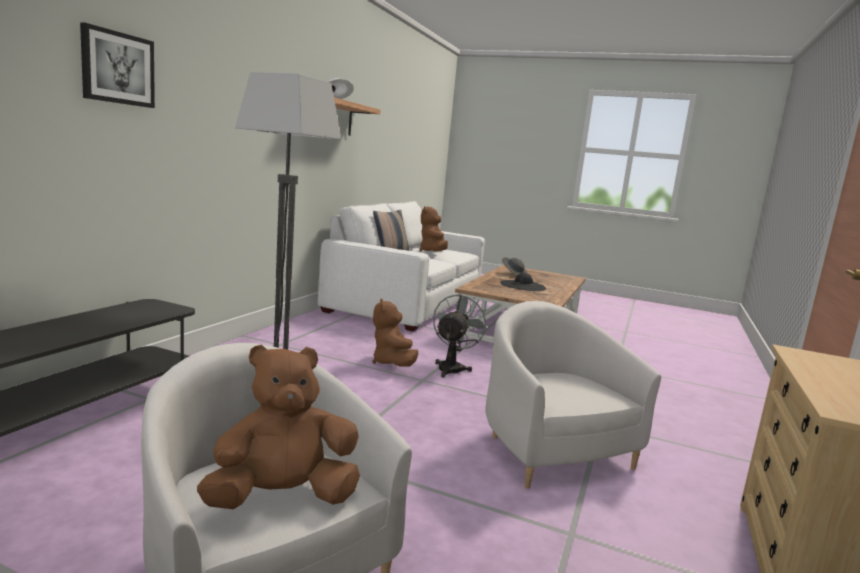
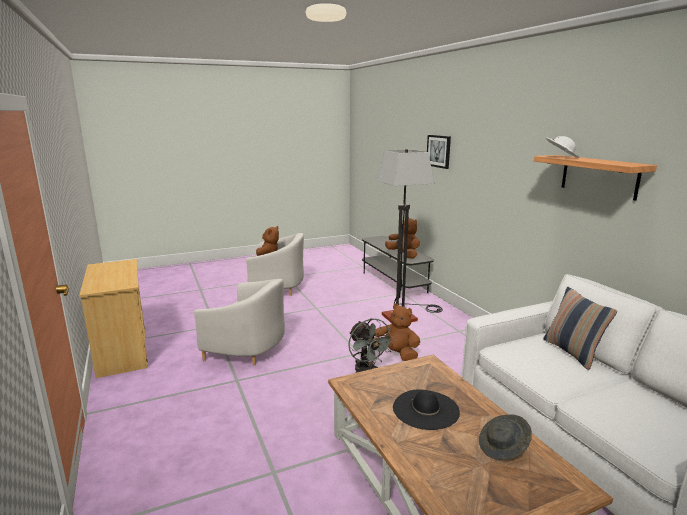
camera: 135 degrees right, 5 degrees up
(433, 252) = (612, 396): brown plush toy -> brown plush toy (404, 255)

